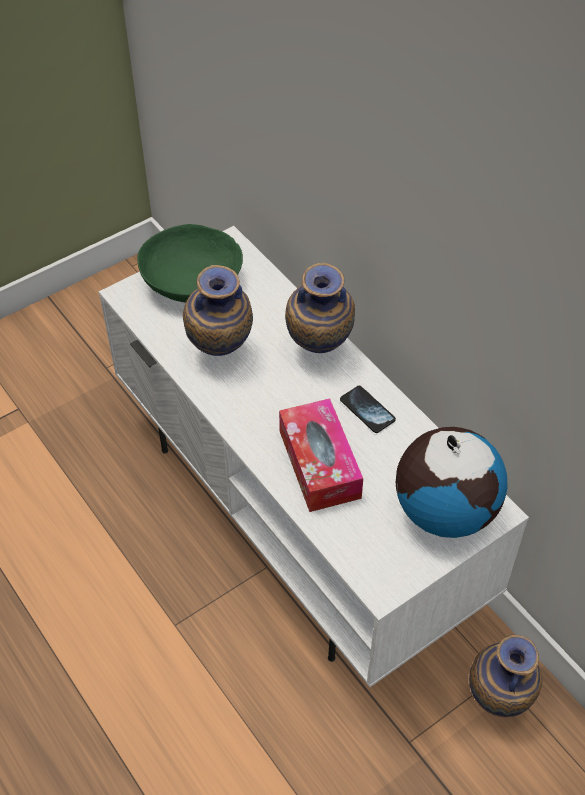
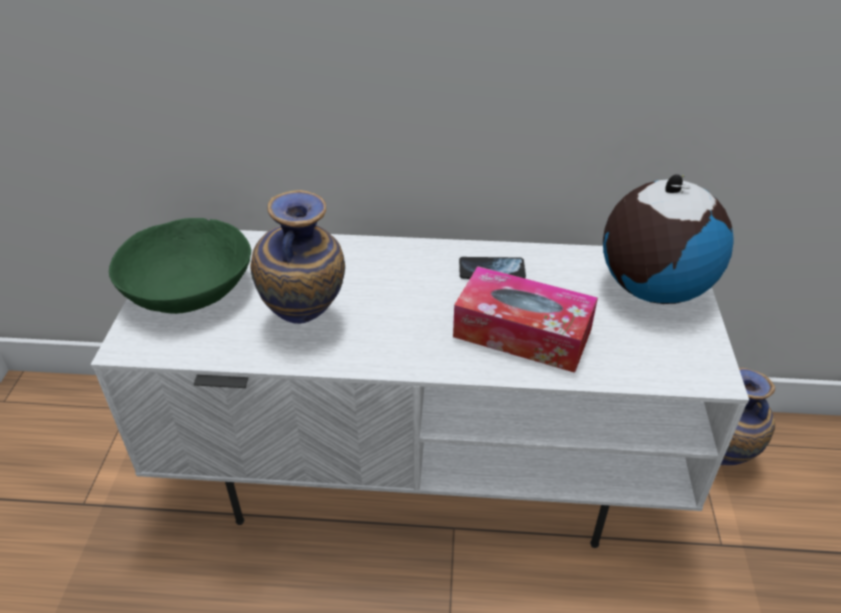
camera: 50 degrees left, 10 degrees down
(318, 351) = (388, 260): vase -> none

